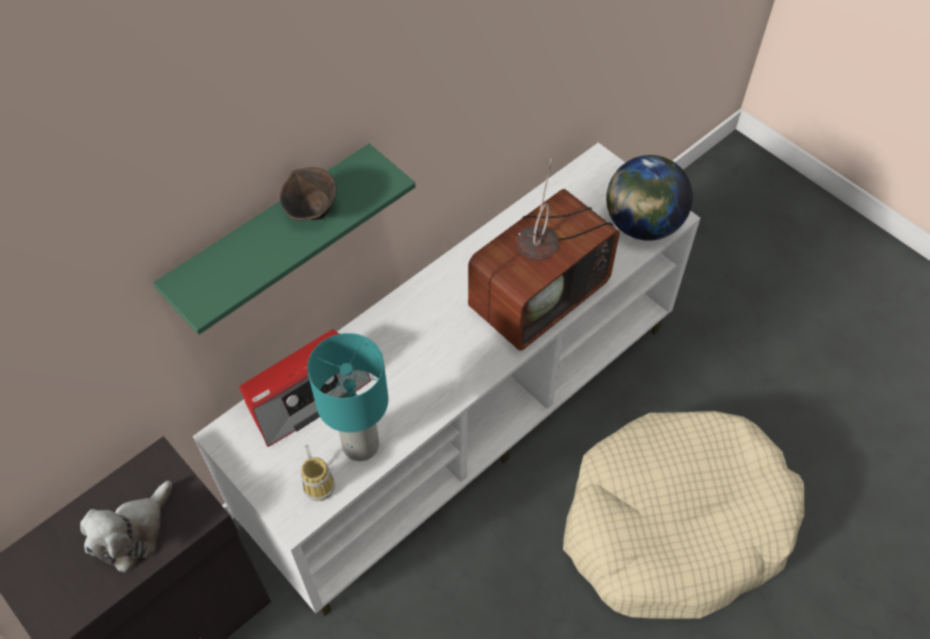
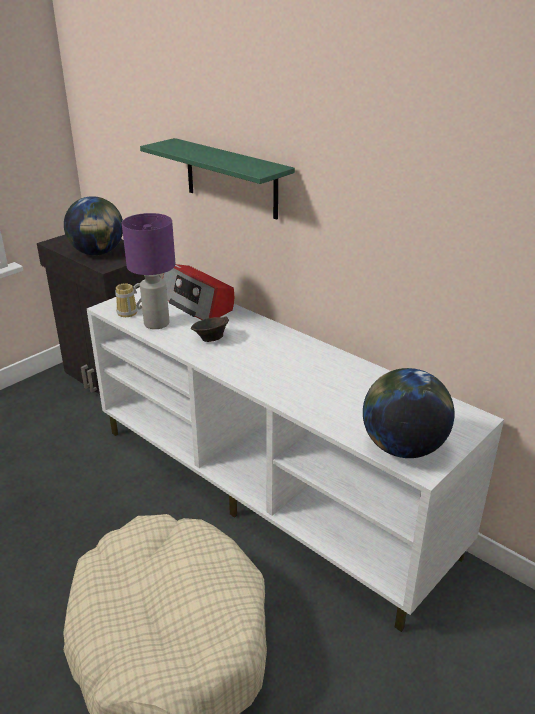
camera: 85 degrees right, 25 degrees down
(134, 533) = (98, 253): plush toy -> globe
(312, 211) = (229, 159): brown bowl -> brown bowl (210, 339)
(361, 446) = (156, 324): turquoise table lamp -> purple table lamp
(538, 293) = (300, 388): television -> none

